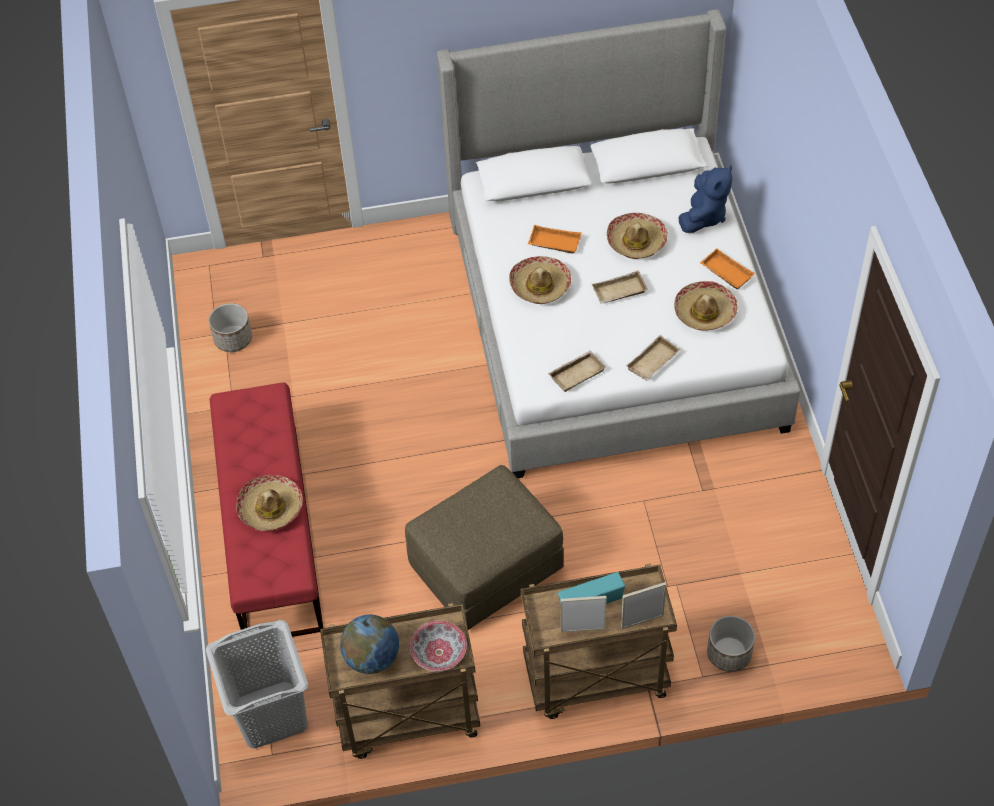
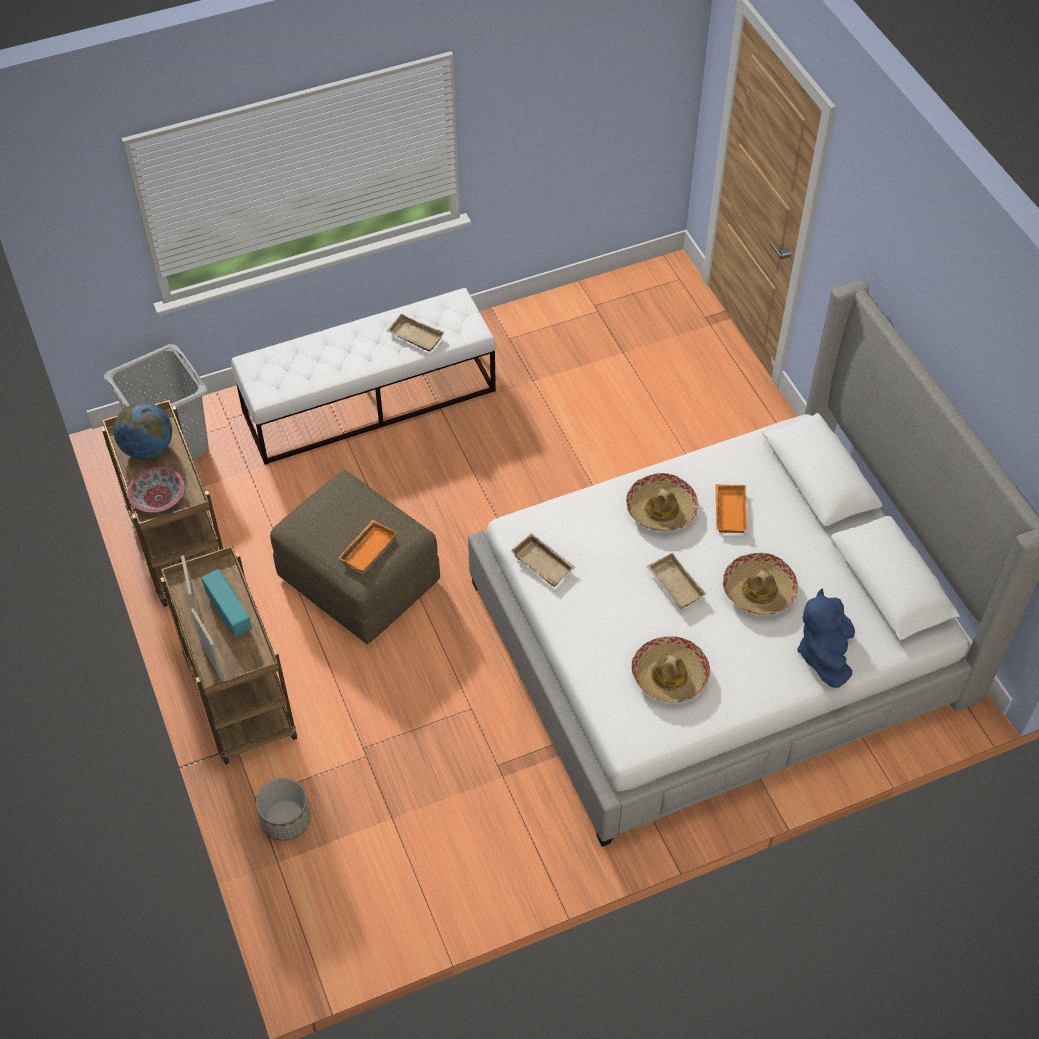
camera: 75 degrees right, 0 degrees up
(233, 339) = (591, 319): planter -> none
(270, 508) = (338, 359): hat -> none
(271, 531) = (370, 400): red bench -> white bench
(653, 363) = (578, 634): beige tray -> beige tray (414, 337)
(703, 216) = (824, 654): blue plush toy -> blue plush toy turned 90 degrees clockwise
(725, 273) = (739, 688): orange tray -> orange tray (367, 548)

